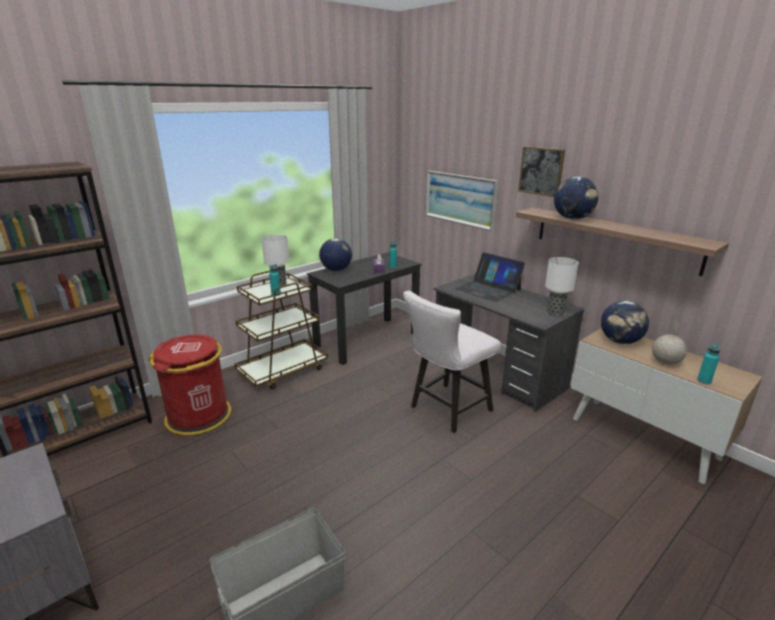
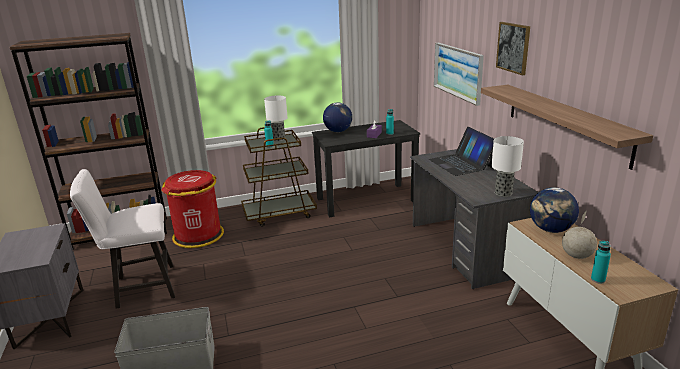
camera: 25 degrees right, 0 degrees up
(446, 410) = (389, 270): white chair -> white chair (140, 288)
(572, 218) = (525, 98): globe -> none

